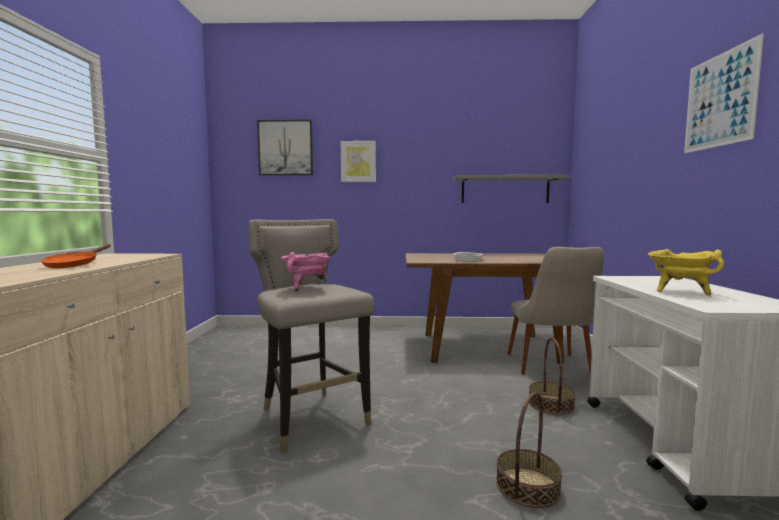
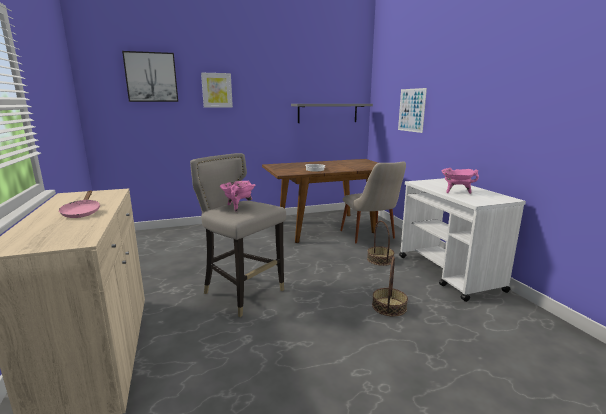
camera: 20 degrees left, 10 degrees up
(75, 265) = (82, 212): orange frying pan -> pink frying pan
(679, 291) = (456, 192): yellow cooking pot -> pink cooking pot
(719, 100) = (474, 77): picture -> picture (411, 110)

